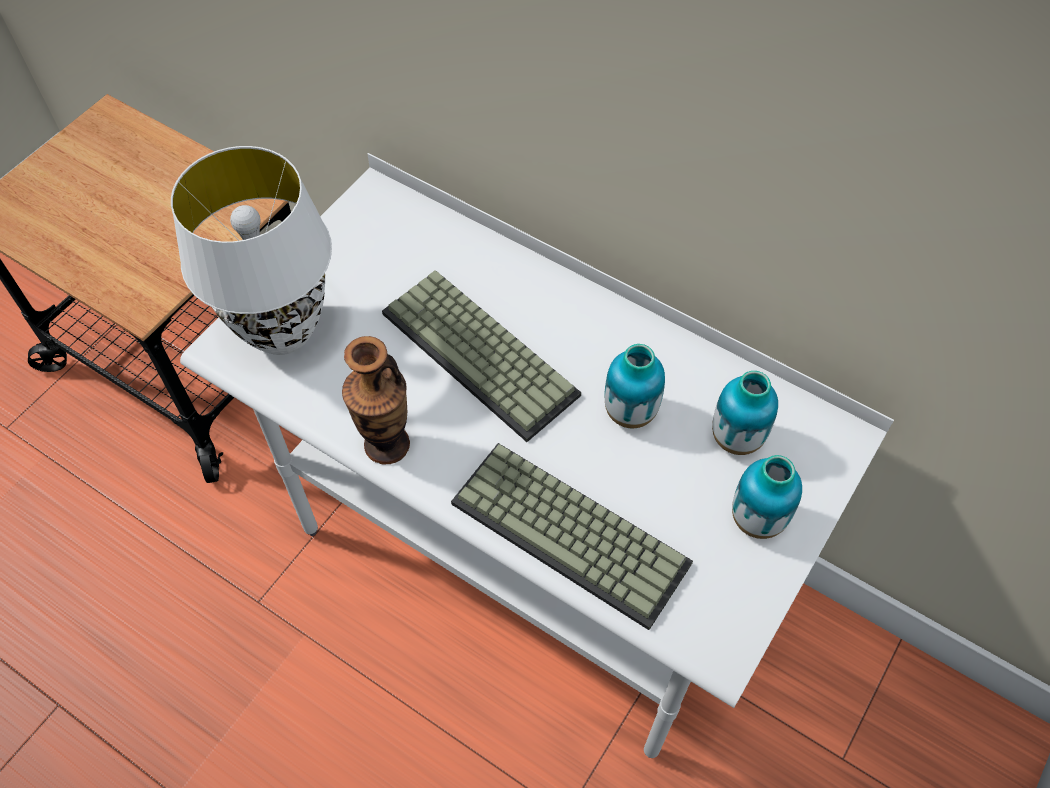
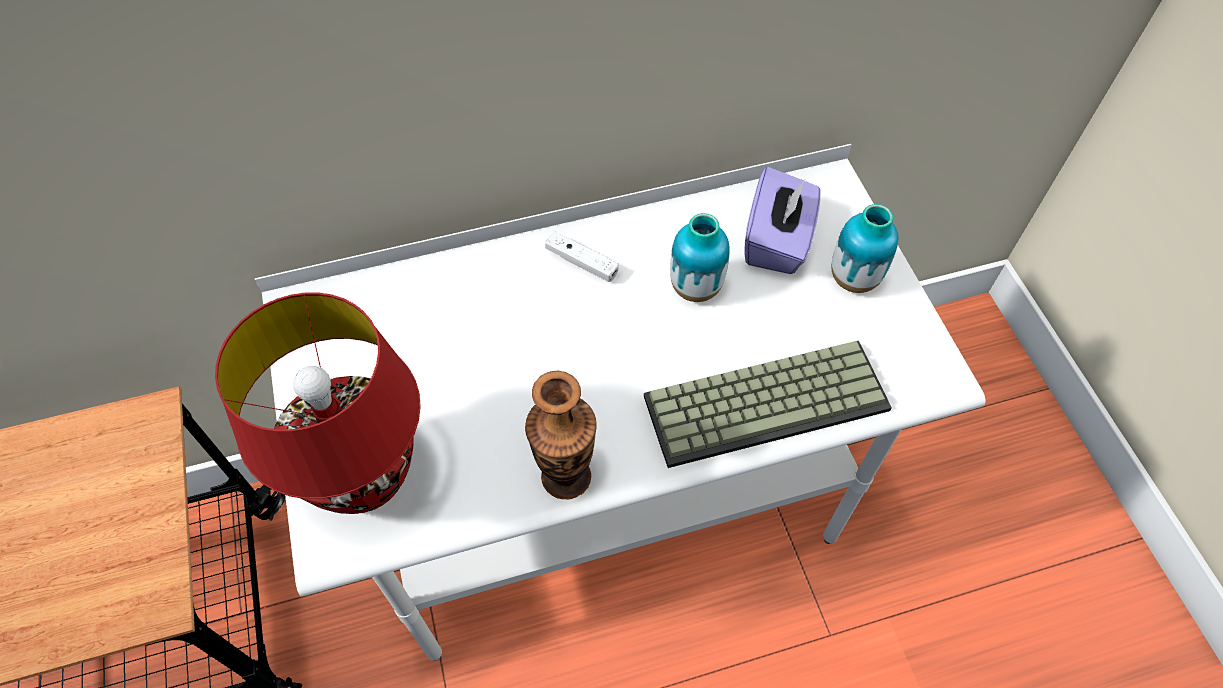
camera: 50 degrees left, 0 degrees up
(281, 333) = (366, 483): white table lamp -> red table lamp
(483, 353) = (545, 344): keyboard -> none
(577, 323) = (582, 262): none -> white game controller
(736, 438) = (777, 242): vase -> purple tissue box

